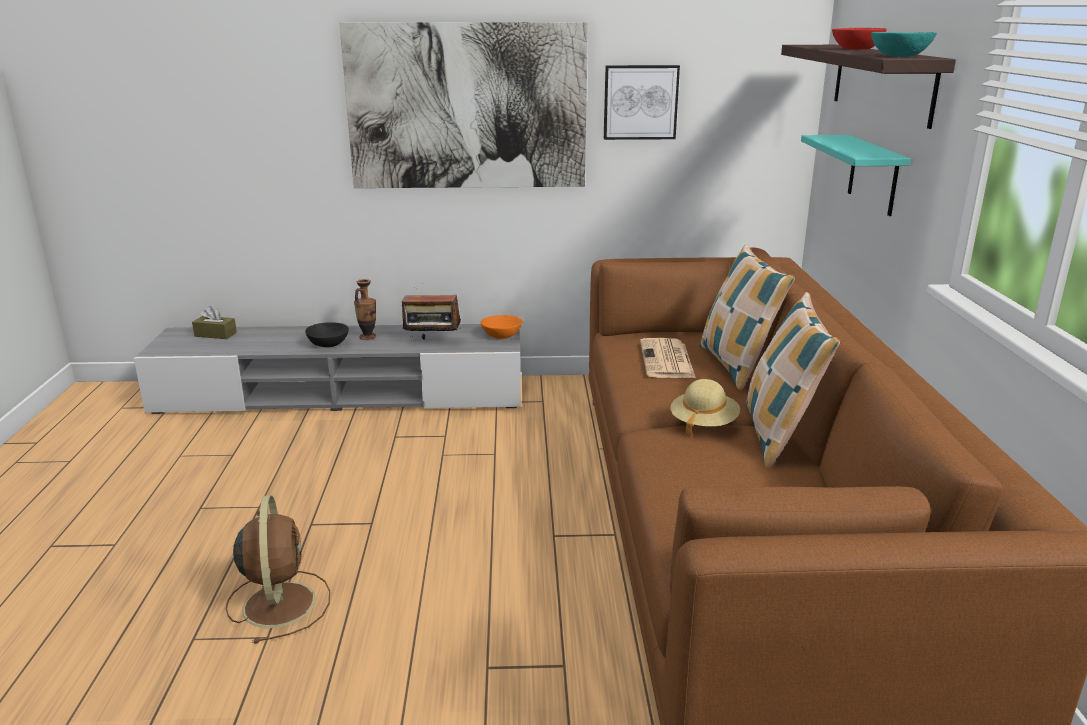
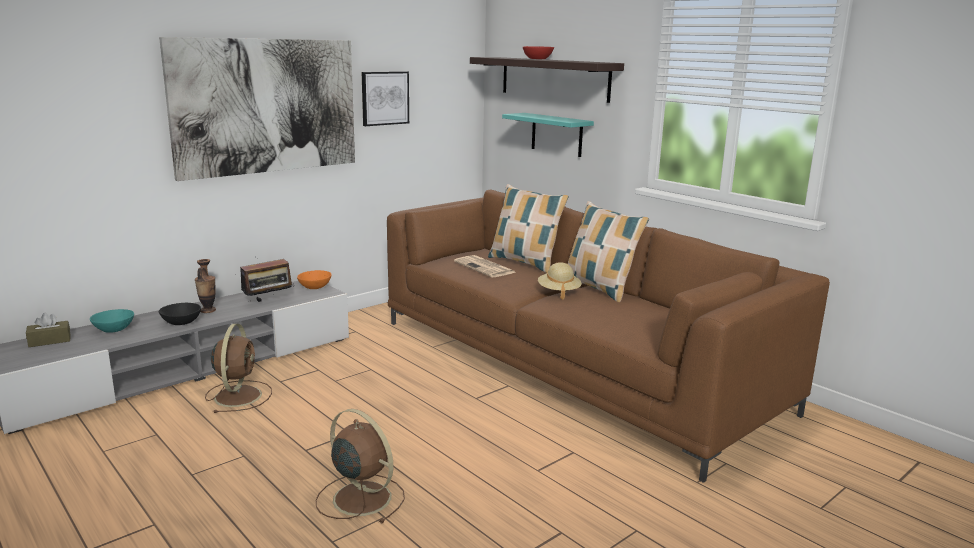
camera: 40 degrees left, 5 degrees down
(341, 439) = (238, 395): none -> brown fan
(900, 56) = (592, 62): turquoise bowl -> turquoise bowl (114, 329)

